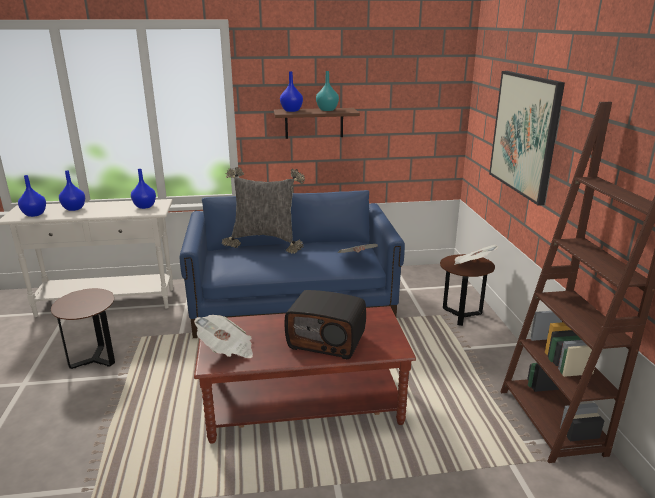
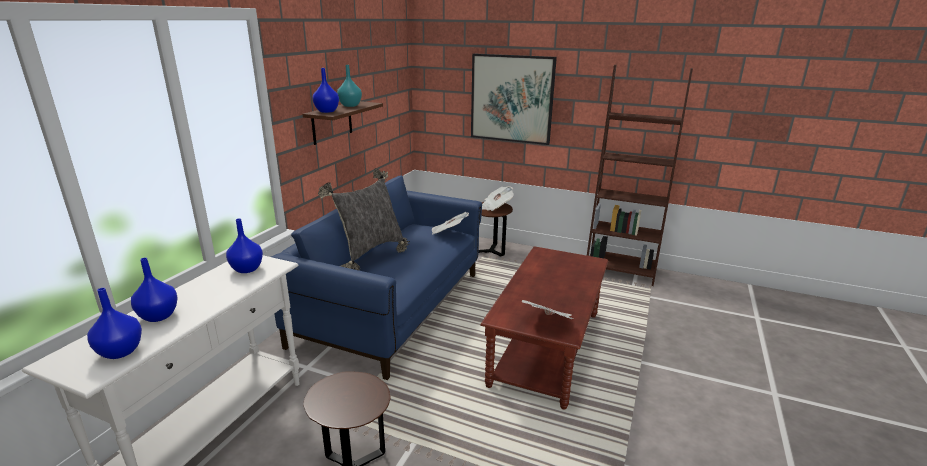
camera: 60 degrees left, 0 degrees up
(327, 341) = (566, 279): radio -> none

